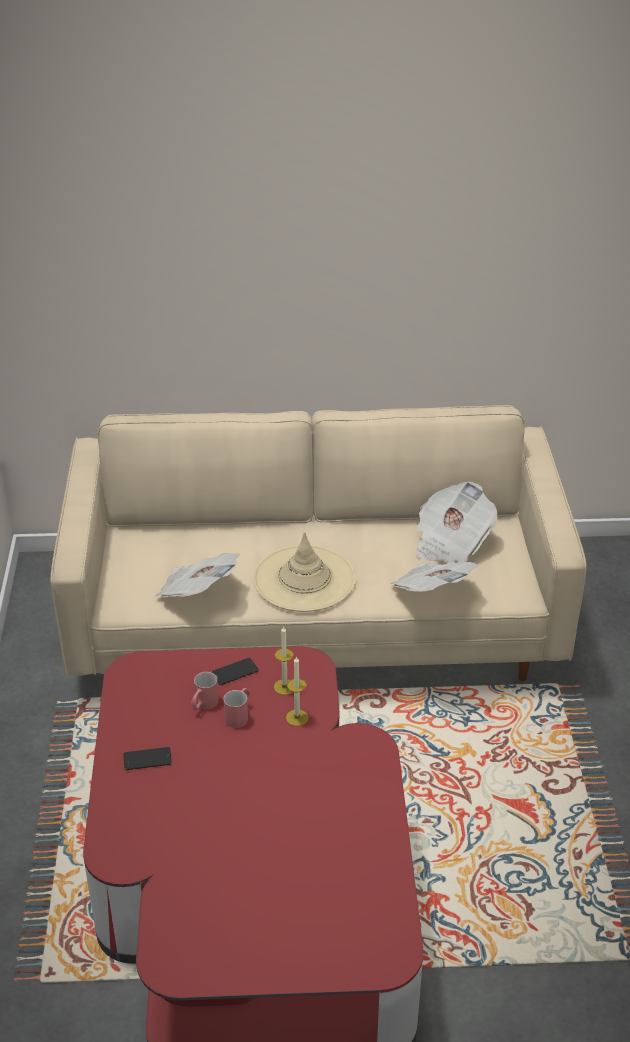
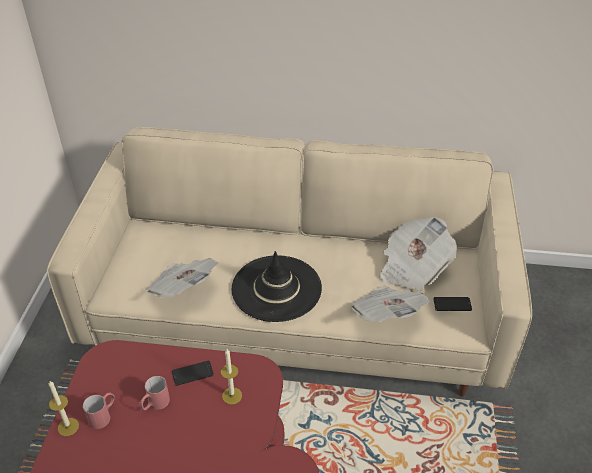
camera: 10 degrees right, 5 degrees up
(147, 759) = (87, 456): phone -> phone (452, 304)
(239, 715) = (183, 420): red mug -> red mug (103, 415)
(297, 717) = (234, 431): candle -> candle (68, 427)
(304, 579) = (276, 288): beige hat -> black hat

